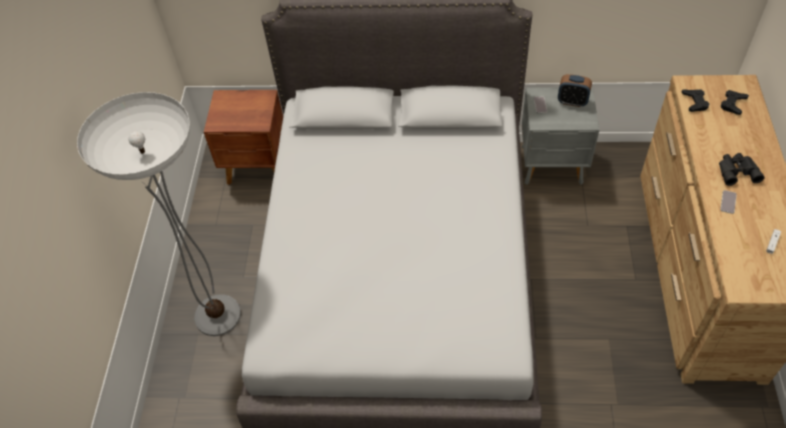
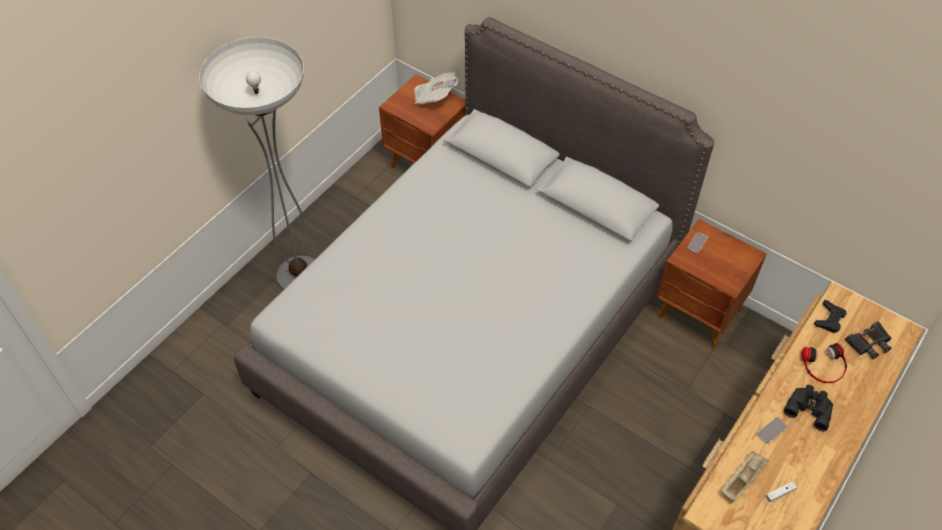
camera: 30 degrees right, 0 degrees up
(245, 100) = (434, 97): none -> newspaper
(552, 166) = (699, 314): grey nightstand -> brown nightstand
(572, 101) = (732, 256): alarm clock -> none
(720, 137) = (824, 366): none -> headphones
(733, 104) = (868, 343): black game controller -> black binoculars
(740, 249) = (742, 479): none -> beige tray

